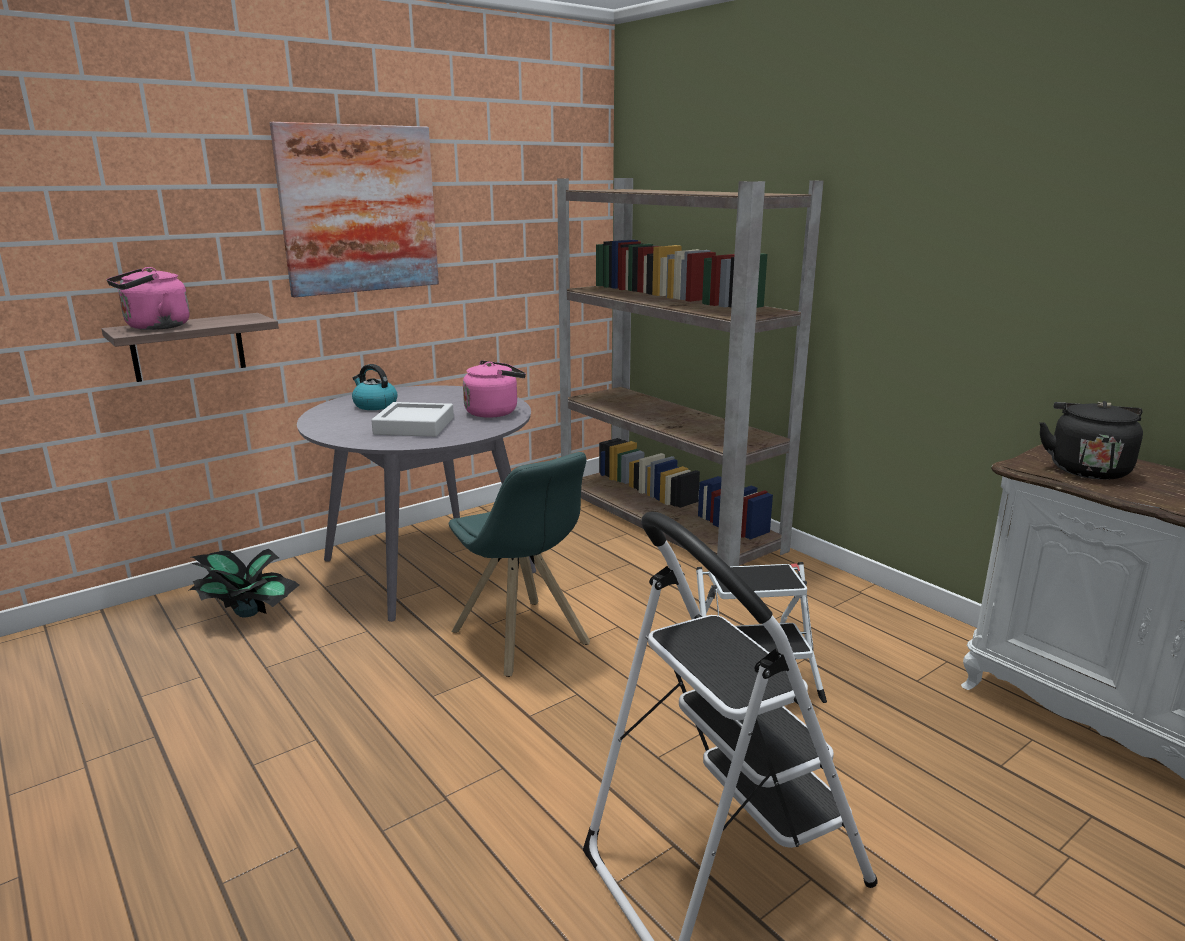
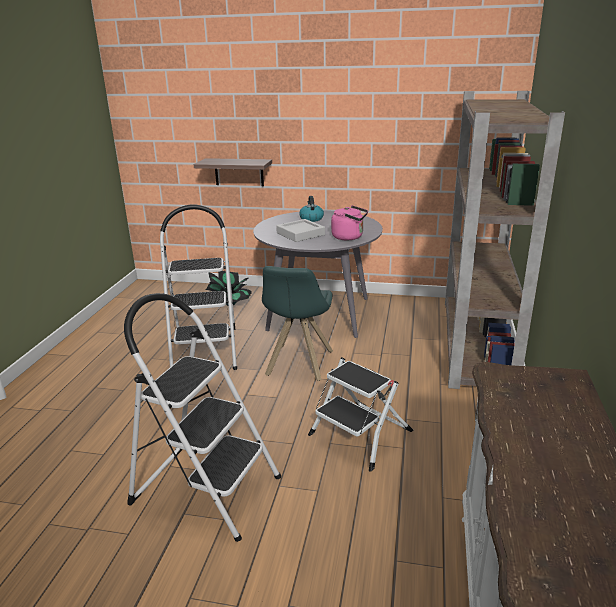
camera: 50 degrees right, 5 degrees up
(154, 327) = (217, 161): pink kettle -> none
(338, 695) = (206, 349): none -> step ladder
(359, 209) = (331, 107): picture -> none
(1086, 469) = (530, 393): black kettle -> none

